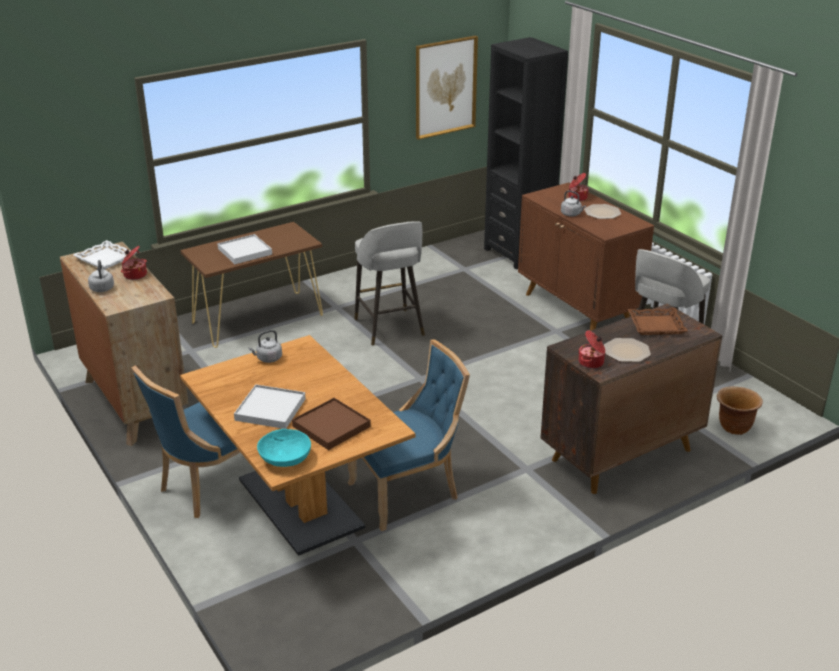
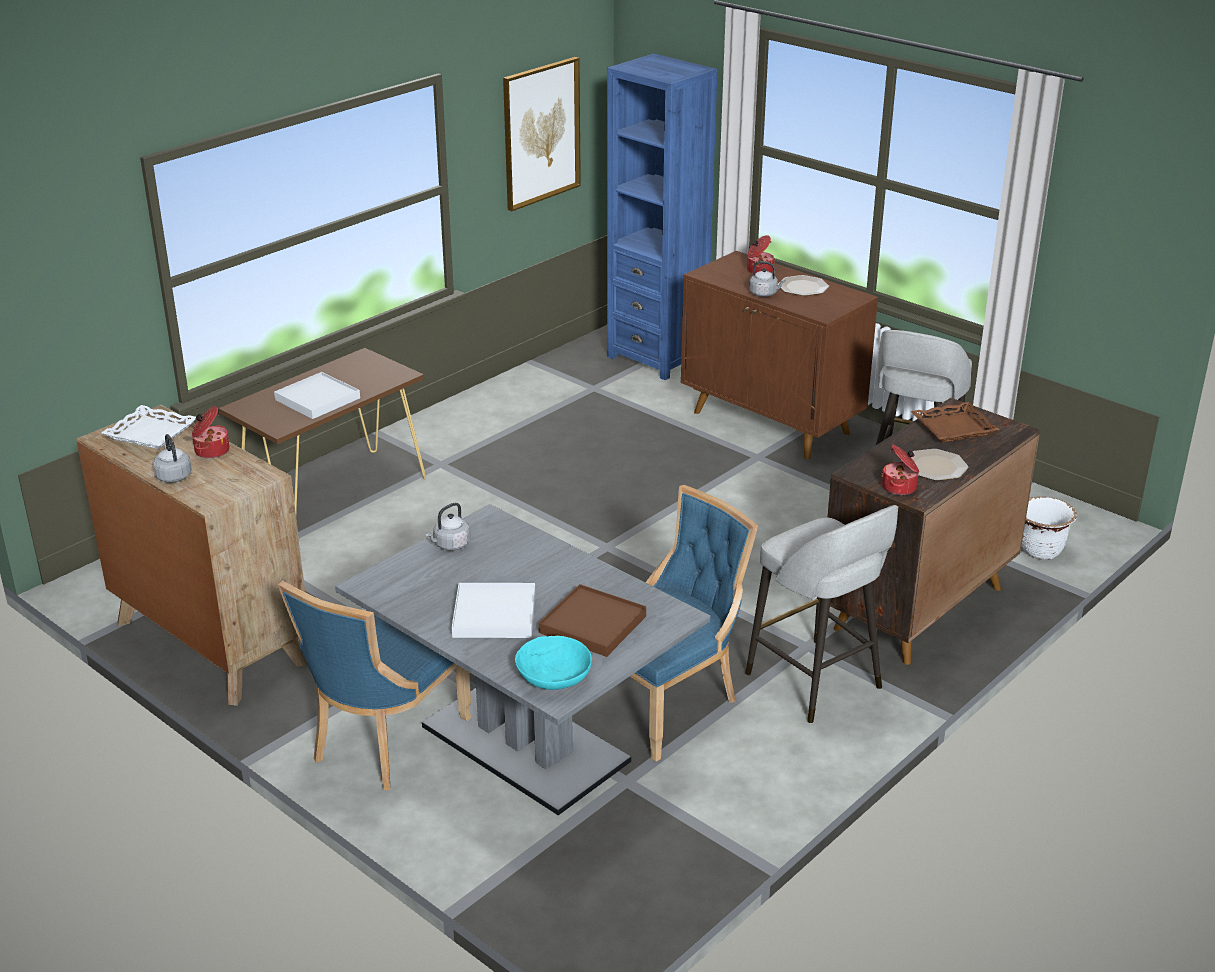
camera: 15 degrees left, 0 degrees up
(300, 503) = (525, 744): brown dining table -> grey dining table
(390, 328) = (530, 484): grey stool -> grey stool (816, 683)
(518, 253) = (657, 357): black bookcase -> blue bookcase
(734, 427) = (1040, 551): brown planter -> white planter

